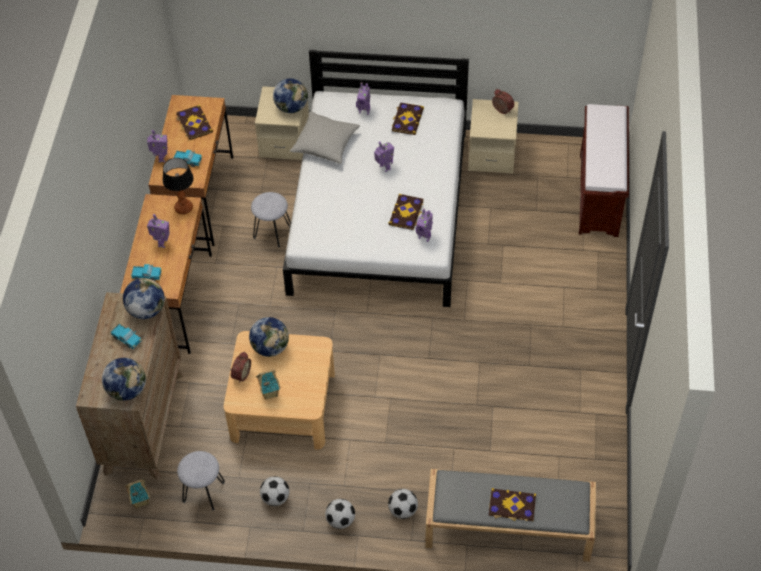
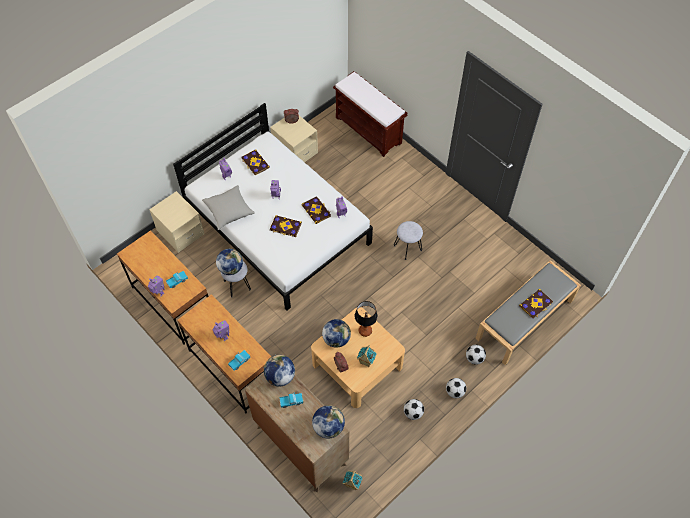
camera: 50 degrees left, 5 degrees up
(184, 208) = (209, 307): table lamp -> table lamp (365, 330)
(194, 123) = (152, 258): book -> book (285, 227)
(203, 492) = (376, 446): grey stool -> grey stool (407, 248)
(291, 107) = (181, 207): globe -> globe (231, 268)

